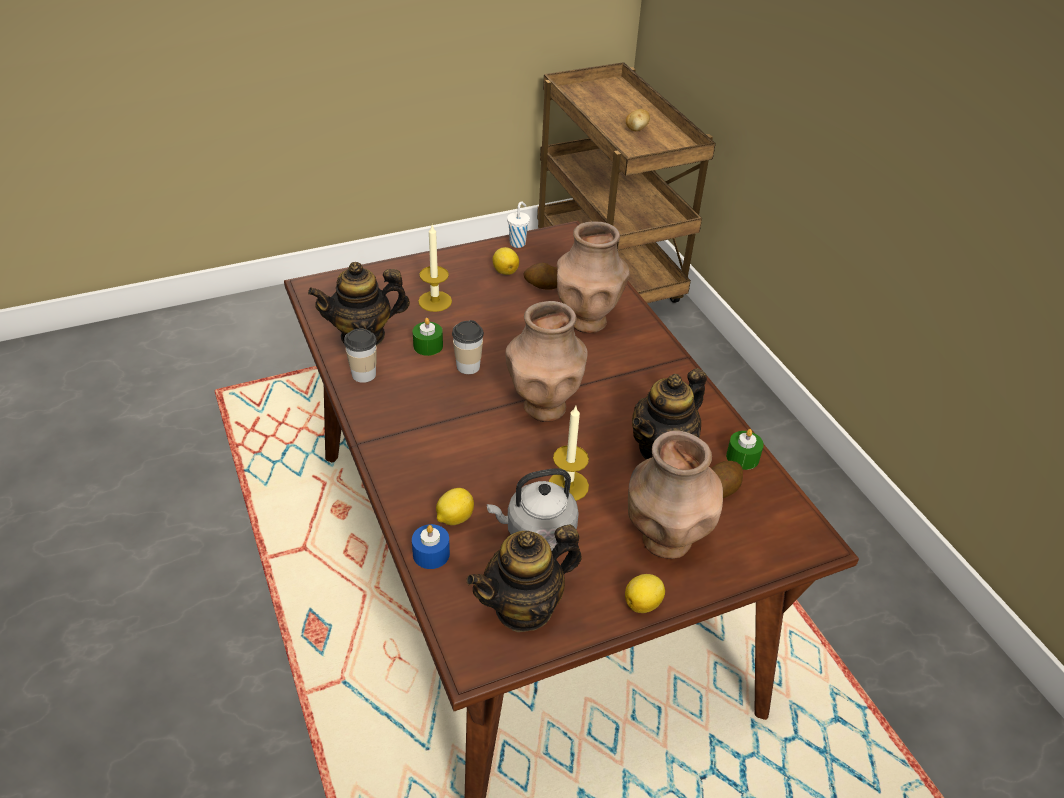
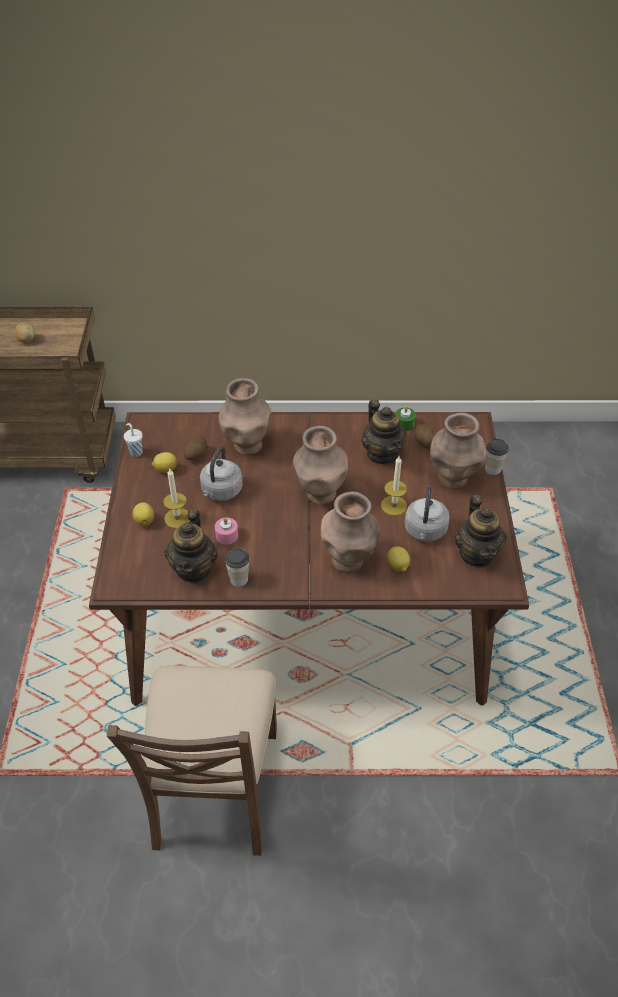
camera: 65 degrees left, 5 degrees up
(244, 562) = (214, 788): none -> brown chair
(428, 346) = (227, 535): green candle -> pink candle
(431, 554) = (422, 585): blue candle -> none
(440, 464) = (348, 560): none -> brown vase
(468, 366) = (261, 520): cup -> cup (493, 469)
(496, 321) = (221, 492): none -> grey kettle
(643, 603) = (491, 503): lemon -> lemon (144, 520)

